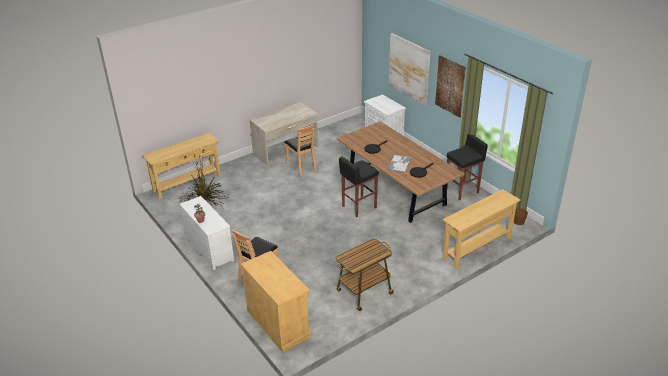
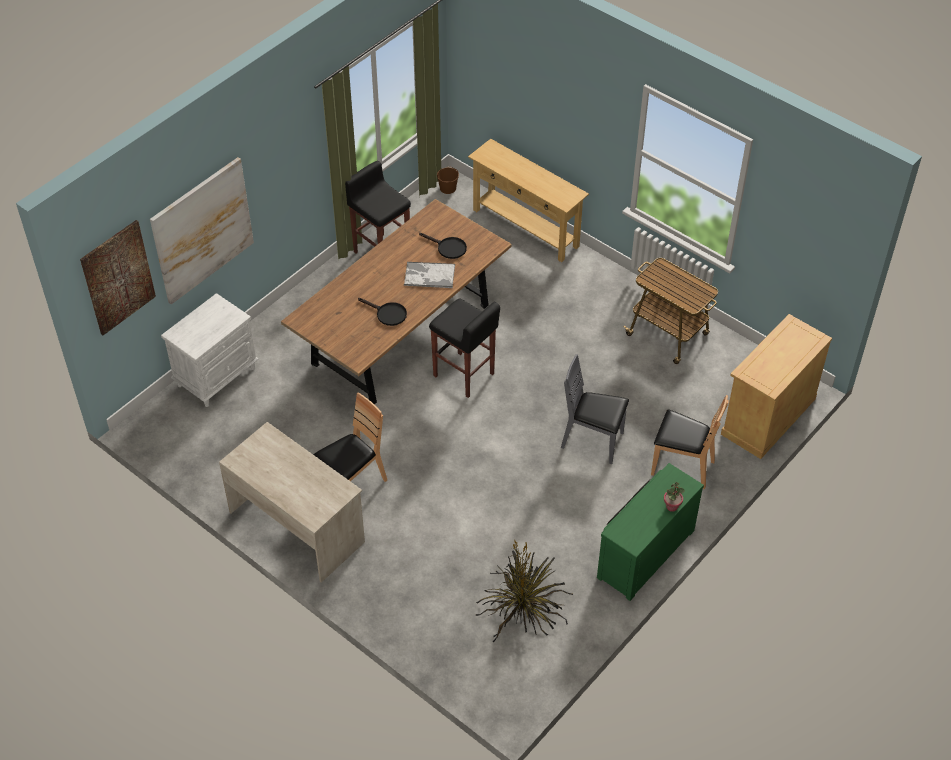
camera: 105 degrees left, 15 degrees up
(187, 183) = (459, 667): beige console table -> none
(211, 248) = (643, 552): white dresser -> green dresser
(293, 244) = (592, 441): none -> grey chair
(450, 86) = (286, 164): picture -> picture (118, 277)

